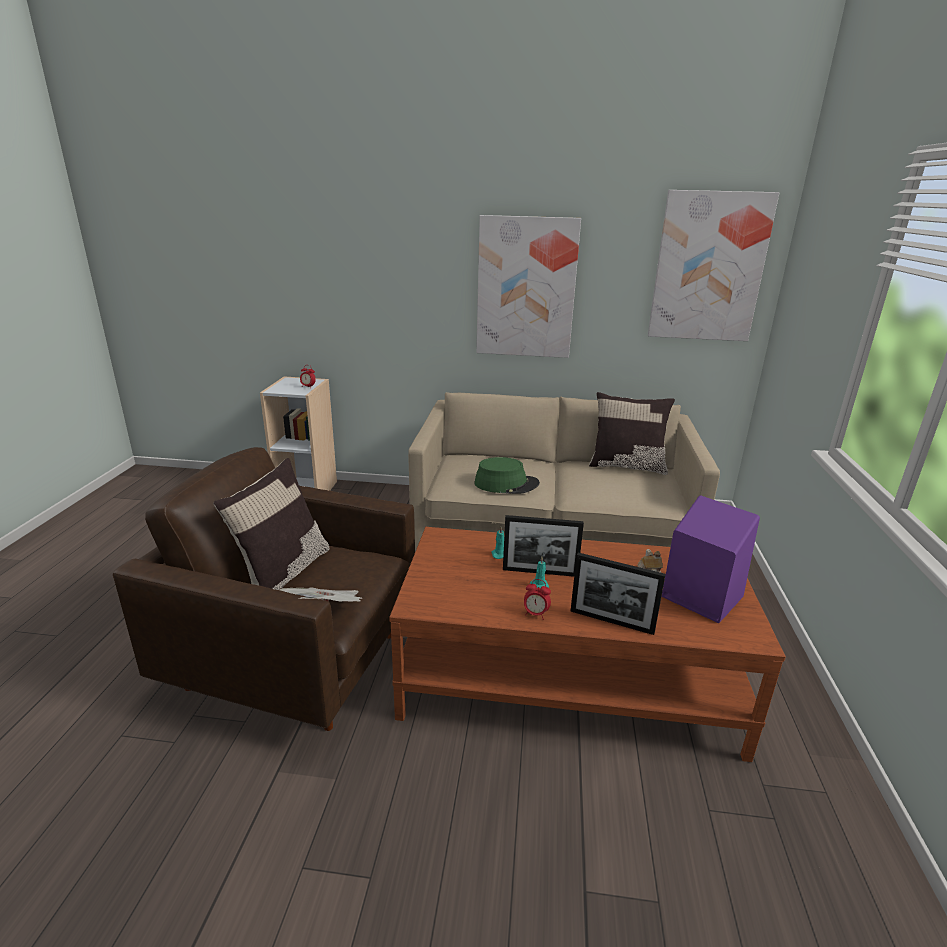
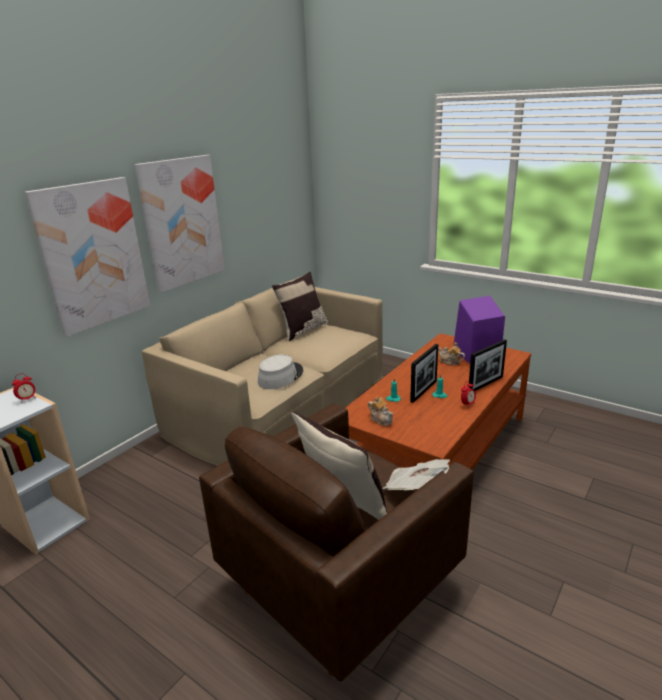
camera: 60 degrees left, 0 degrees up
(445, 556) = (381, 419): none -> teapot
(506, 484) = (280, 376): green hat -> grey hat
(708, 267) = (281, 178): picture -> picture (93, 255)

